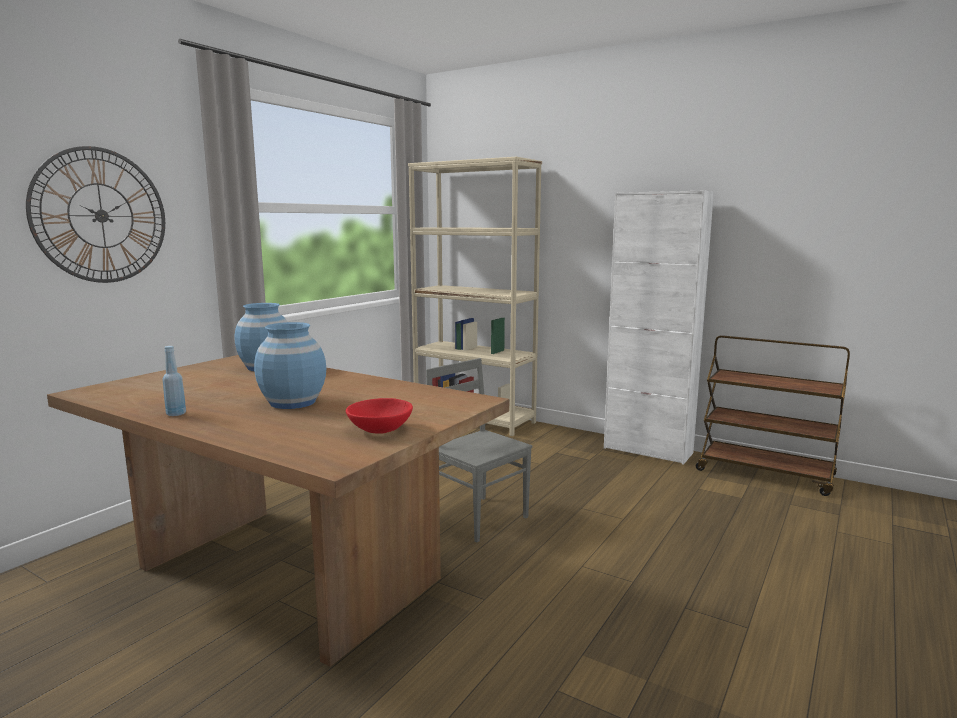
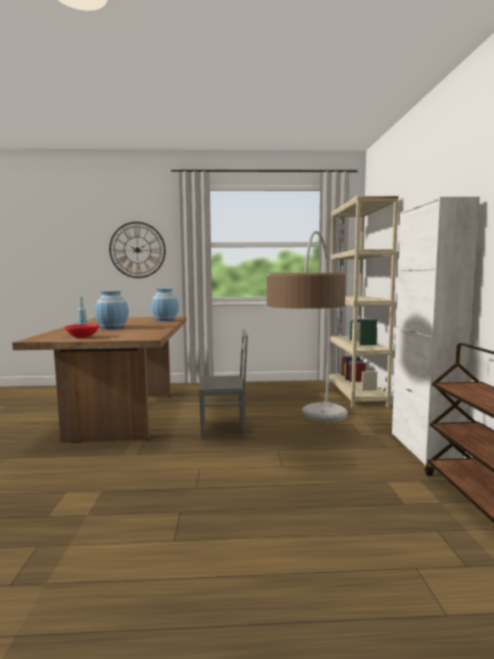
camera: 55 degrees right, 5 degrees down
(480, 517) = (224, 430): grey chair -> grey chair turned 75 degrees clockwise
(569, 480) = (313, 437): none -> floor lamp

